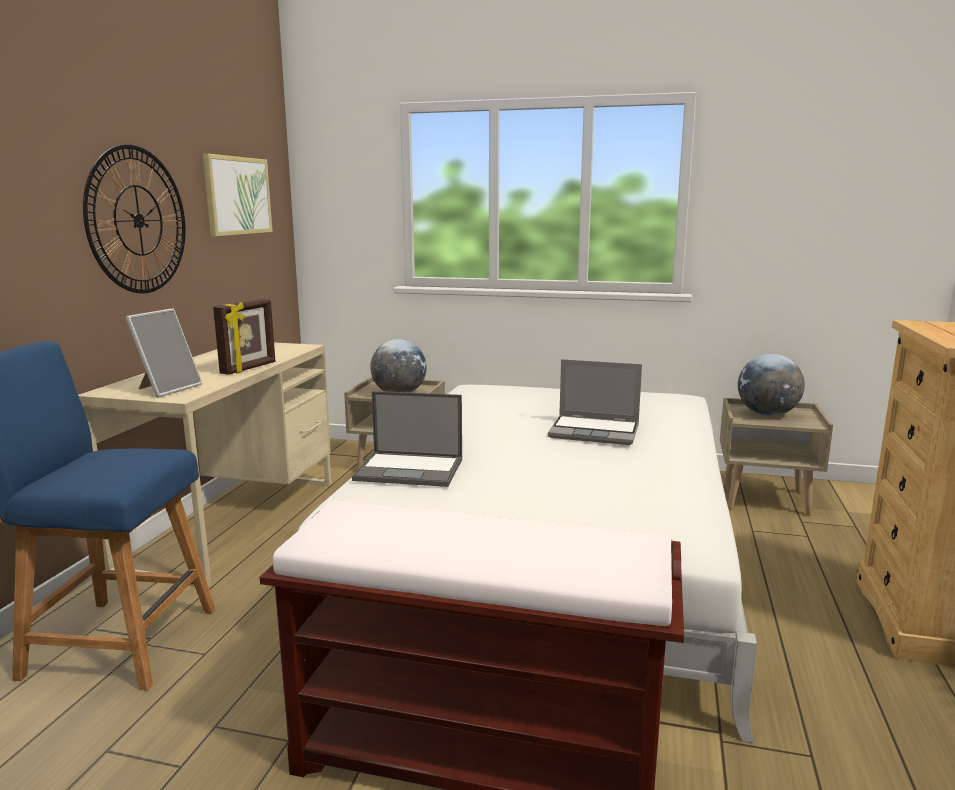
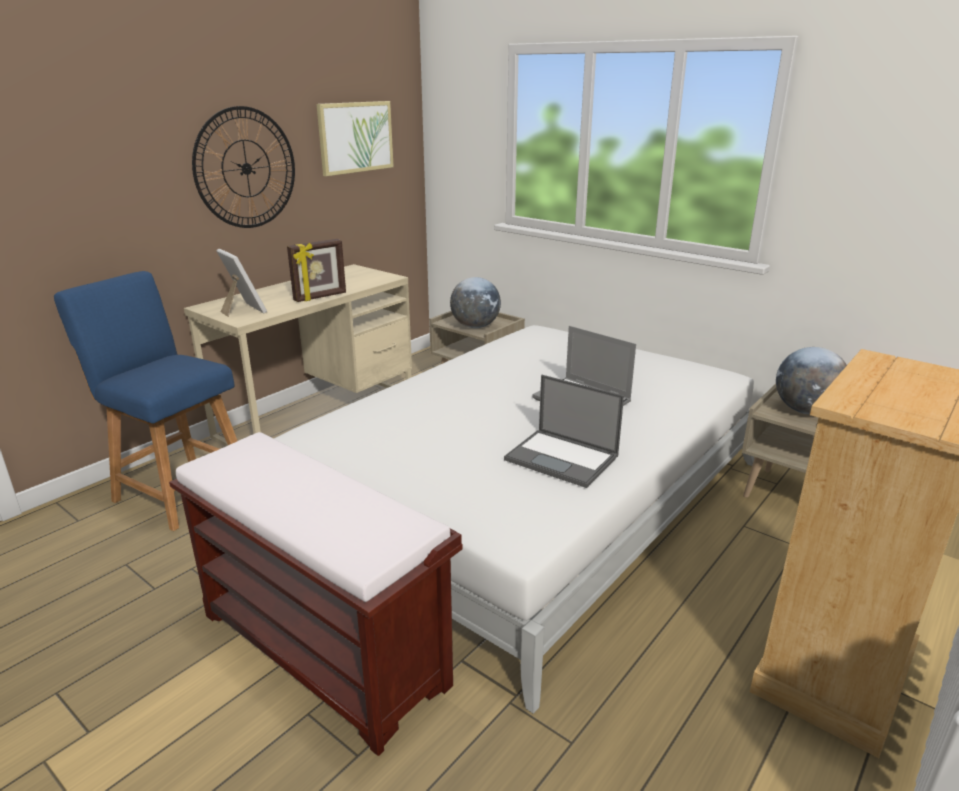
camera: 25 degrees right, 10 degrees up
(167, 389) = (242, 310): picture frame -> picture frame turned 90 degrees counterclockwise
(411, 469) = (388, 409): laptop -> laptop (563, 458)

